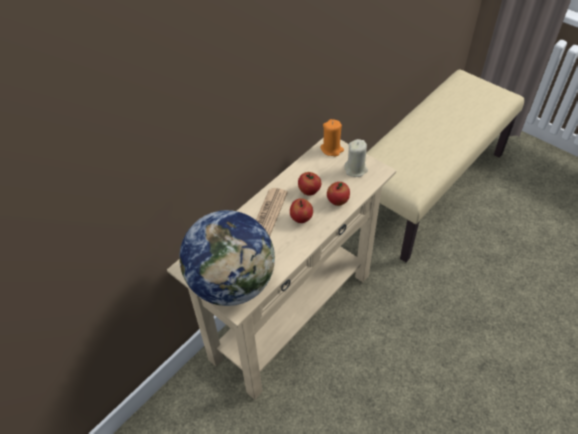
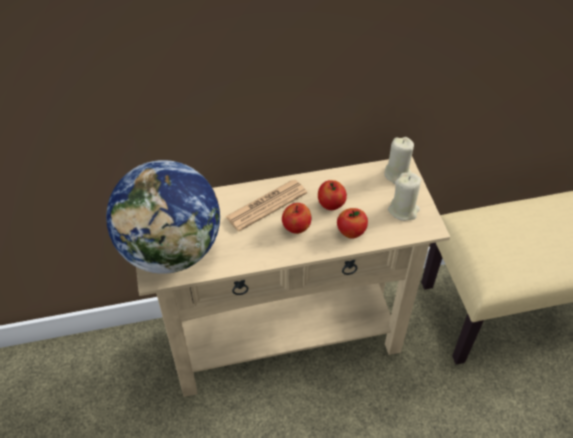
camera: 35 degrees right, 0 degrees up
(332, 149) = (397, 174): orange candle -> beige candle

